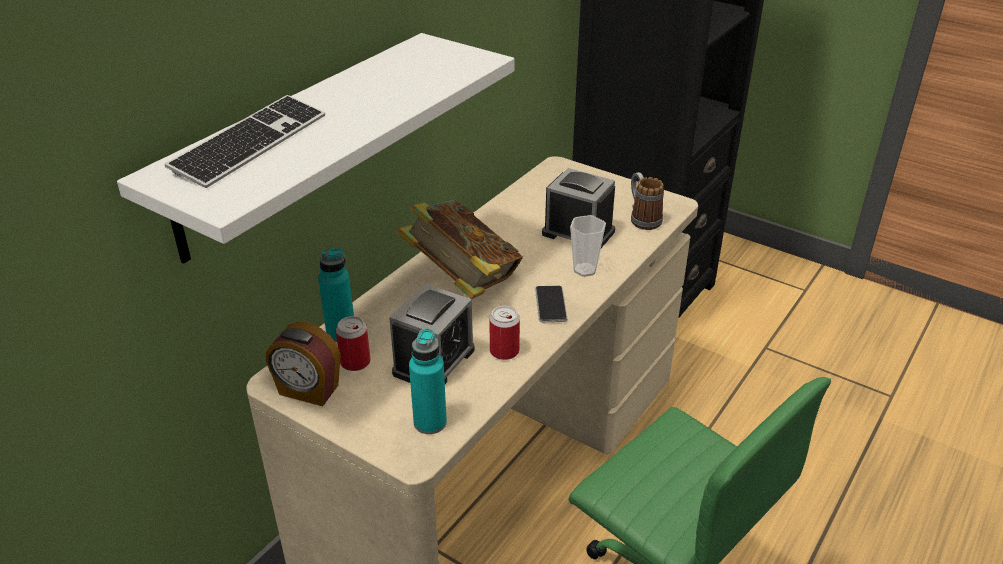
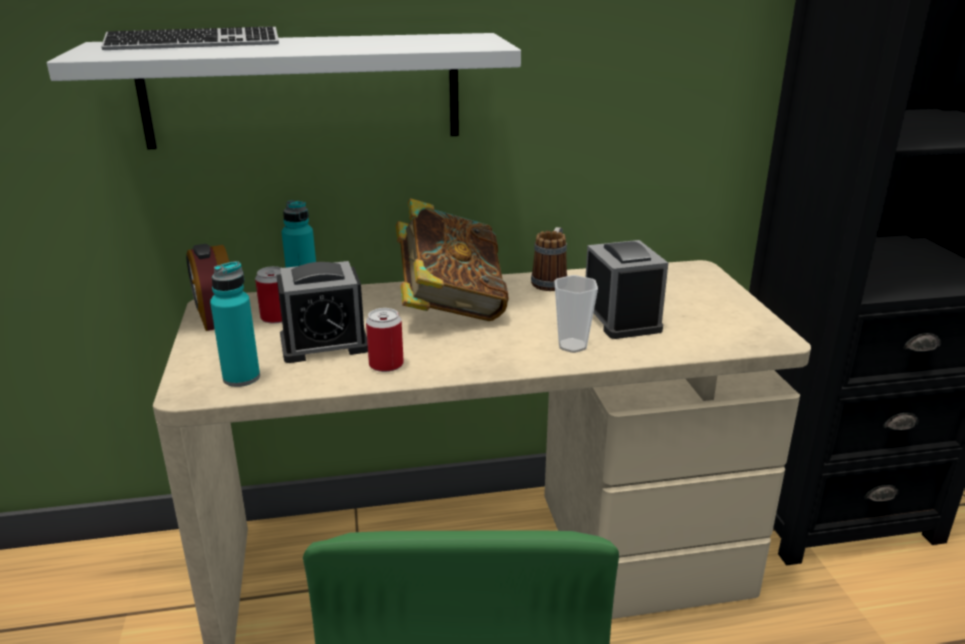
camera: 45 degrees right, 10 degrees down
(550, 305) = (489, 354): phone -> none
(642, 218) = (713, 335): mug -> mug (551, 281)

